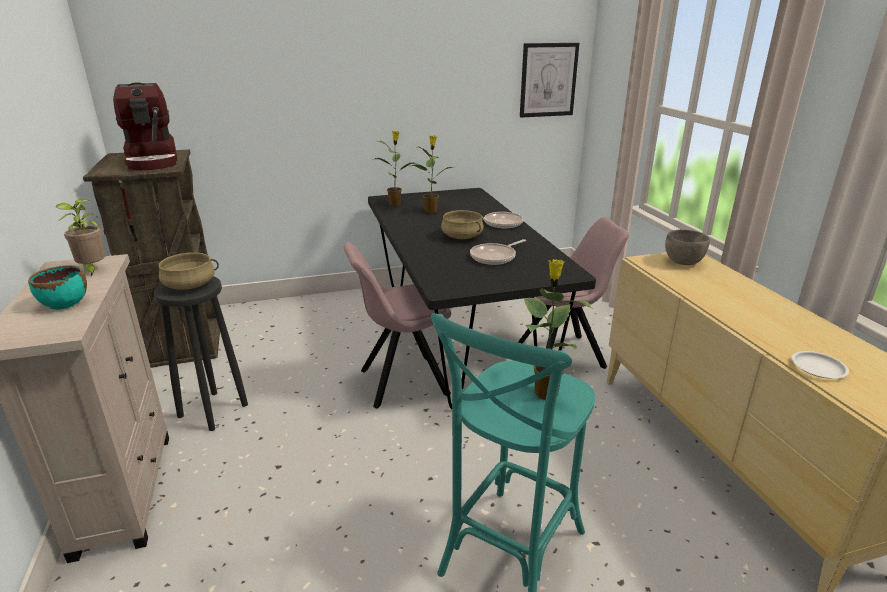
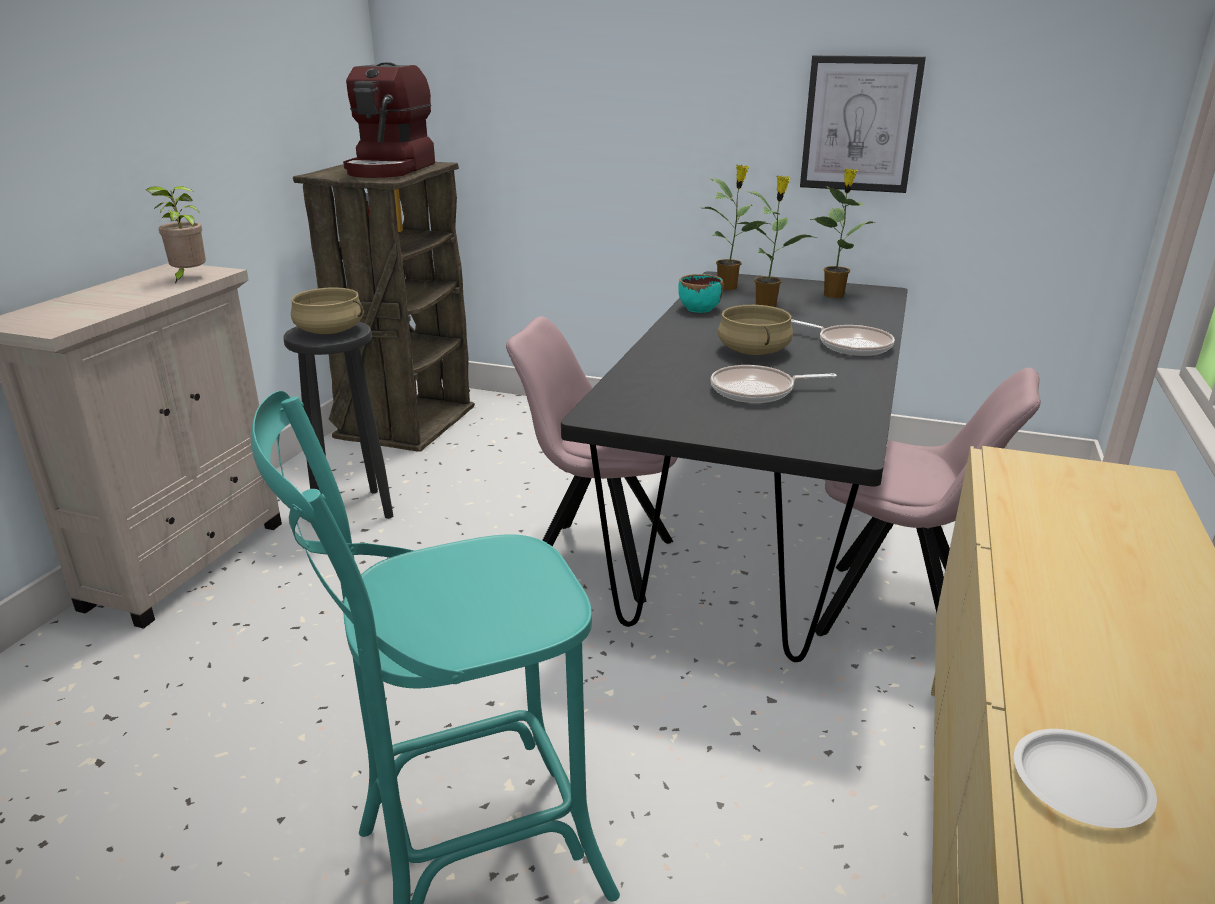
camera: 35 degrees right, 0 degrees up
(65, 303) = (106, 303): turquoise bowl -> turquoise bowl (699, 309)
(545, 392) = (508, 600): potted plant -> potted plant (834, 294)
(548, 80) = (1085, 97): picture -> picture (860, 124)
(683, 262) = (1097, 487): grey bowl -> none

